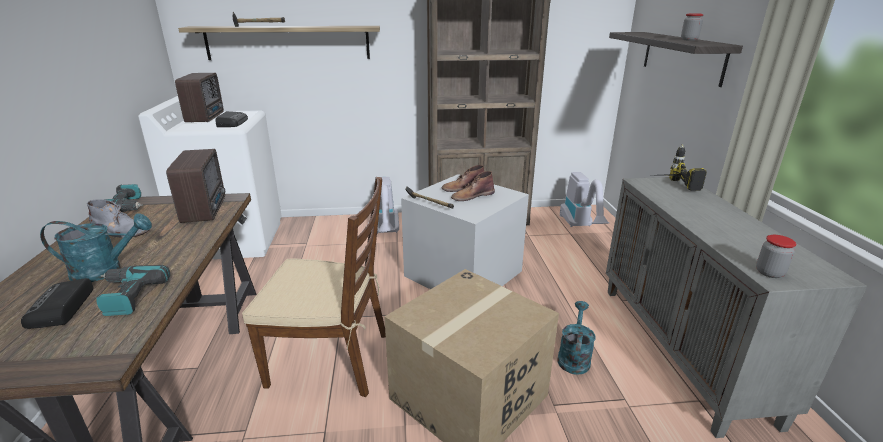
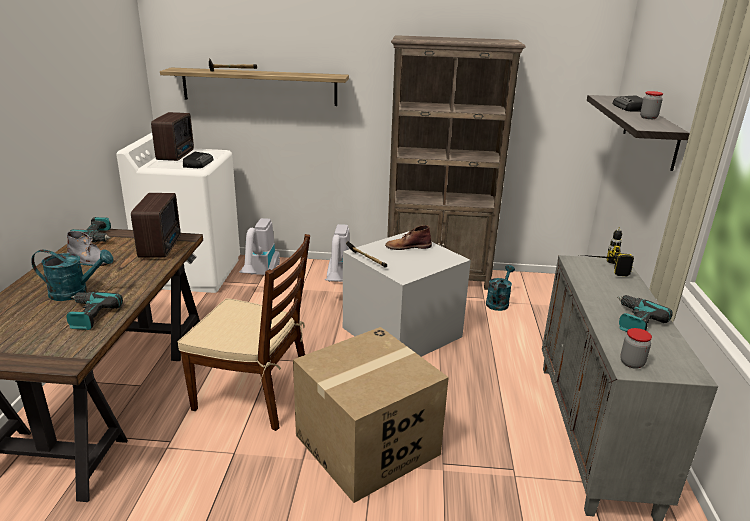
camera: 10 degrees right, 0 degrees up
(61, 309) = (41, 319): radio -> radio (630, 108)
(472, 196) = (412, 256): brown boot -> none
(574, 357) = (480, 425): turquoise watering can -> turquoise watering can (498, 302)
(580, 226) = (545, 297): vacuum cleaner -> vacuum cleaner (261, 275)
(738, 231) = (635, 321): none -> power drill

